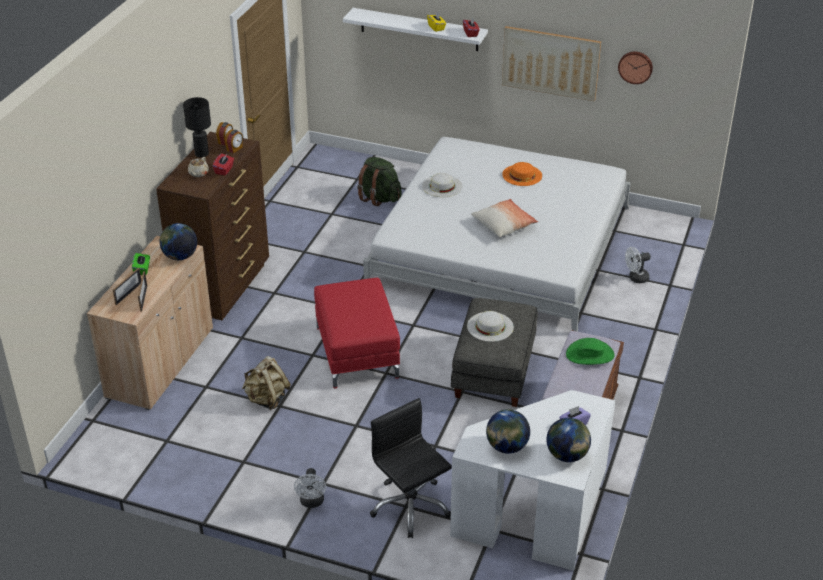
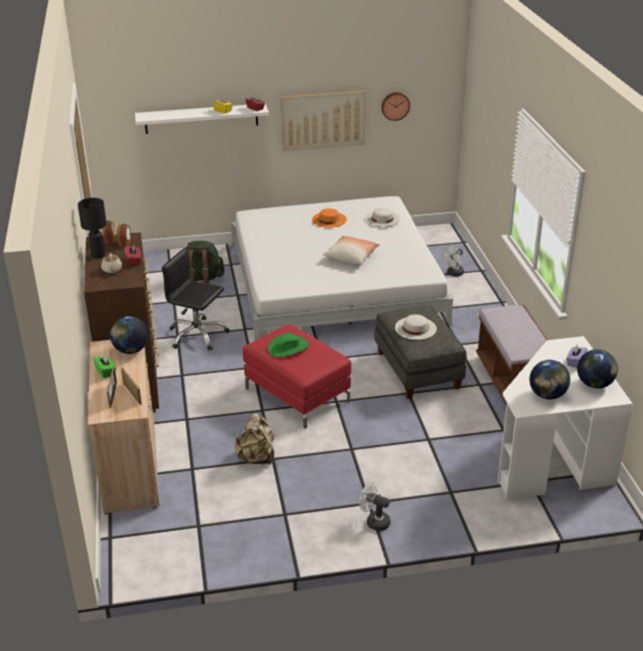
camera: 30 degrees left, 5 degrees down
(312, 502) = (374, 521): white fan -> white fan turned 150 degrees clockwise
(410, 506) = (454, 491): black office chair -> black office chair (197, 335)
(442, 186) = (274, 244): white hat -> white hat (382, 218)
(590, 354) = (513, 319): green hat -> green hat (288, 347)

